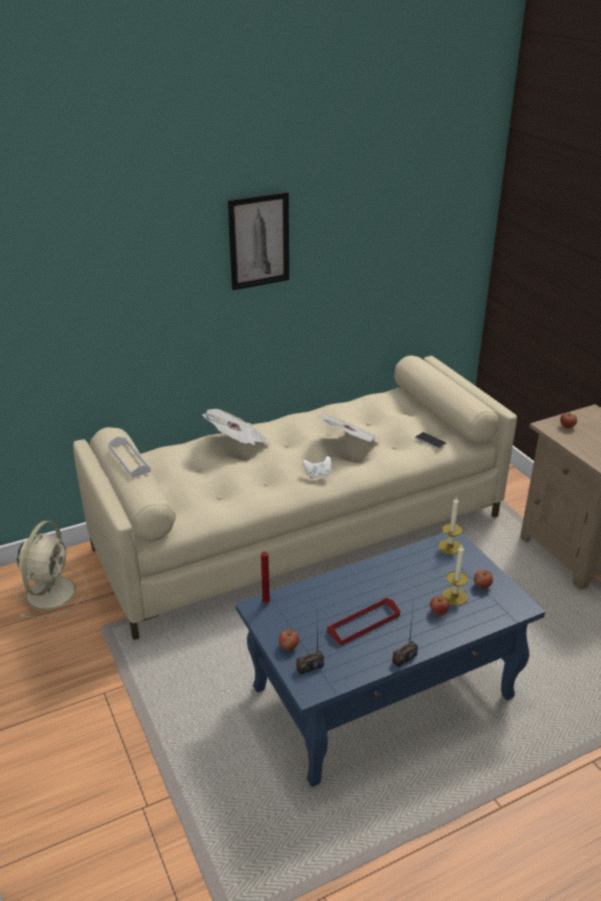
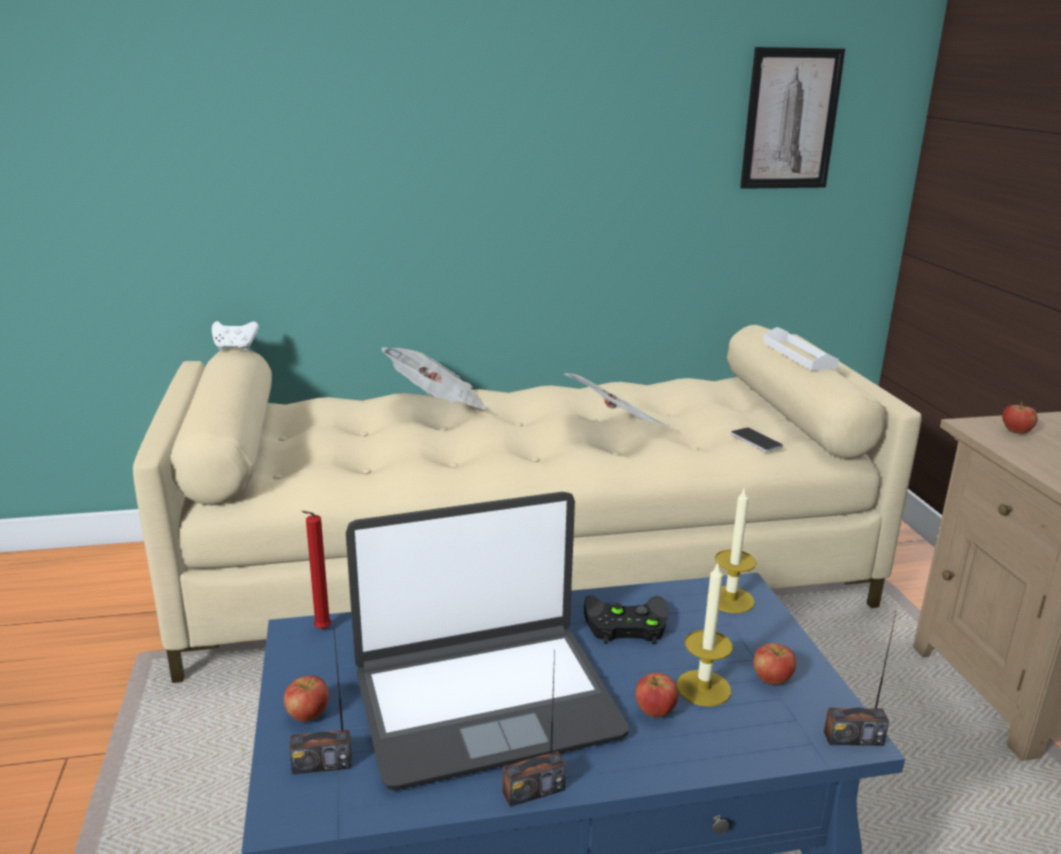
camera: 15 degrees right, 10 degrees down
(51, 591) = (109, 591): beige fan -> none
(129, 459) = (228, 381): white tray -> white tray (798, 354)
(259, 241) = (506, 85): picture -> picture (790, 119)
(318, 475) = (536, 458): white game controller -> white game controller (235, 348)
(363, 623) = (485, 702): red tray -> laptop
(406, 571) = (623, 624): none -> black game controller
(523, 607) = (853, 738): none -> radio

